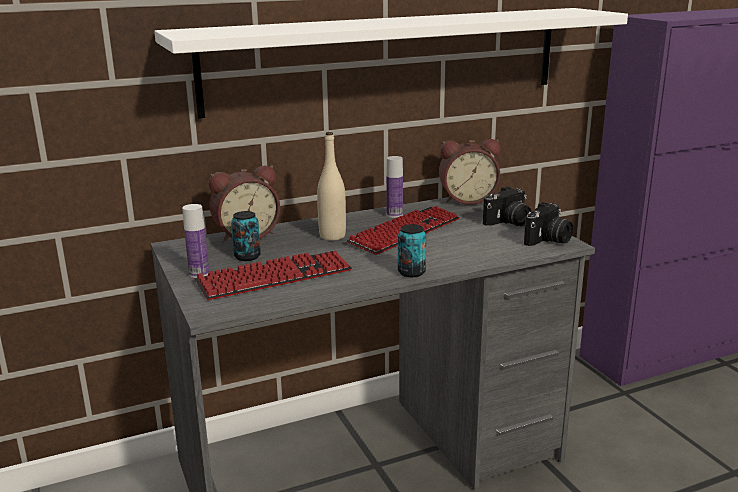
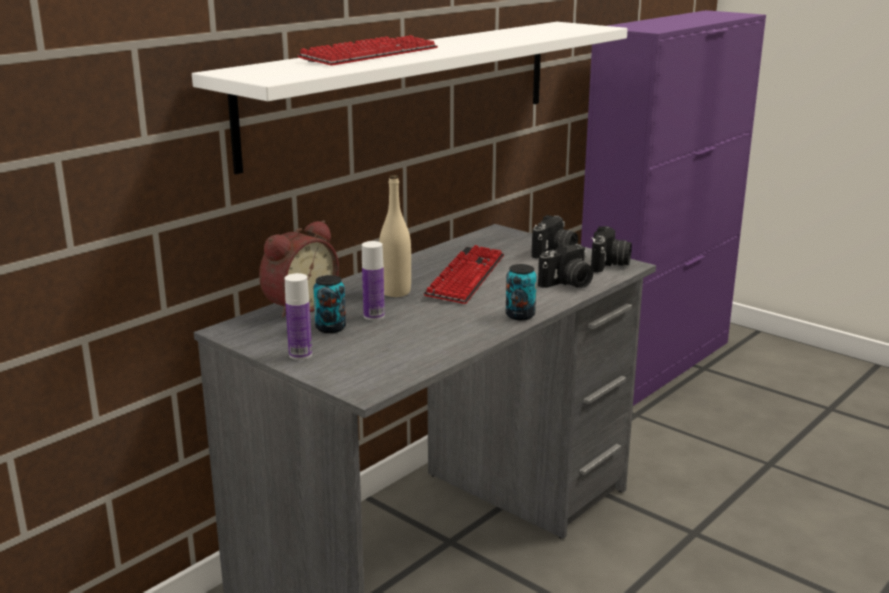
camera: 25 degrees left, 0 degrees up
(275, 277) = (389, 344): keyboard -> keyboard (370, 55)
(394, 215) = (433, 260): bottle -> bottle (374, 316)
(467, 199) = (488, 234): alarm clock -> none
(488, 251) = (567, 284): none -> camera

